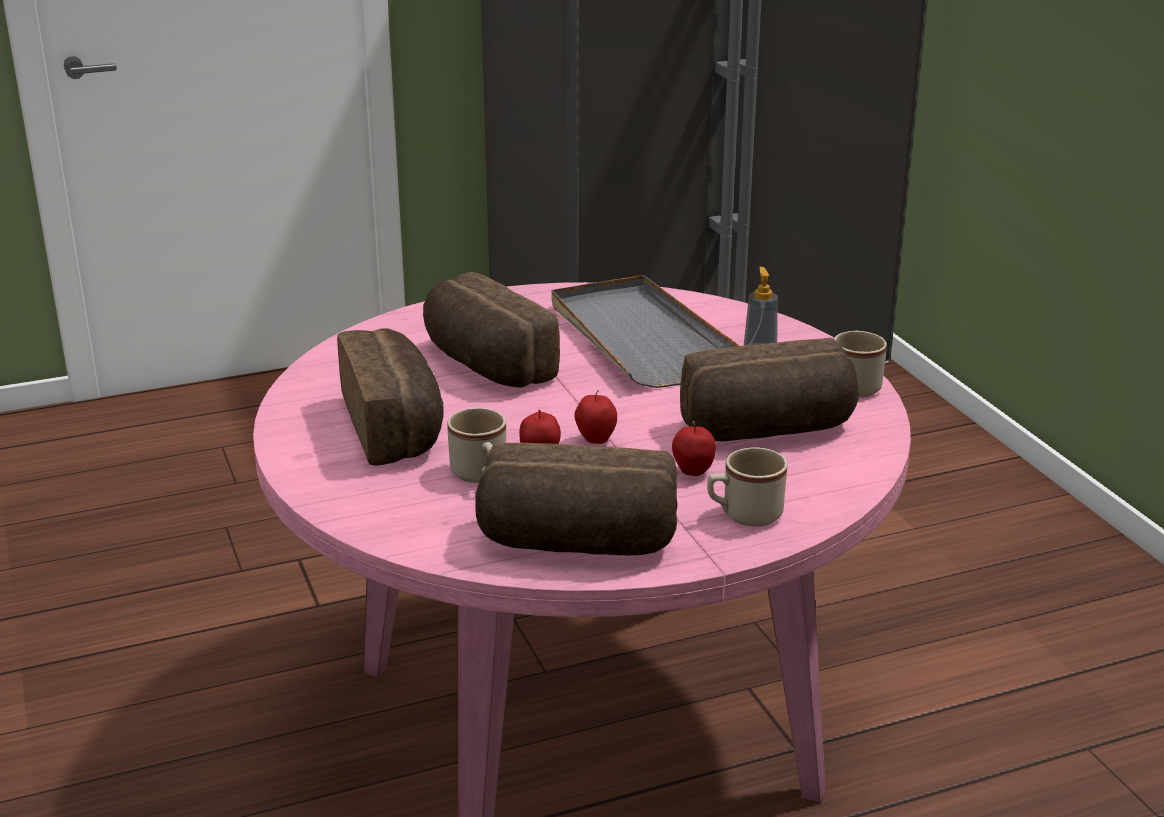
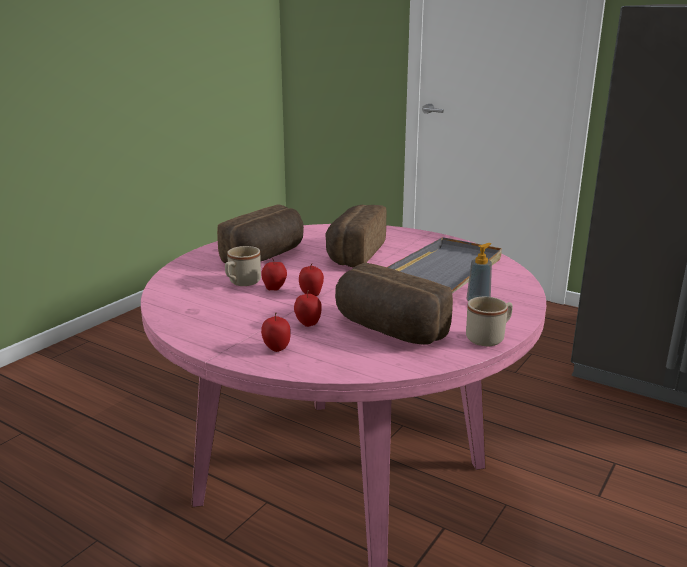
camera: 55 degrees right, 5 degrees down
(576, 544) = (198, 319): bread -> none
(744, 515) = (276, 349): beige mug -> apple

